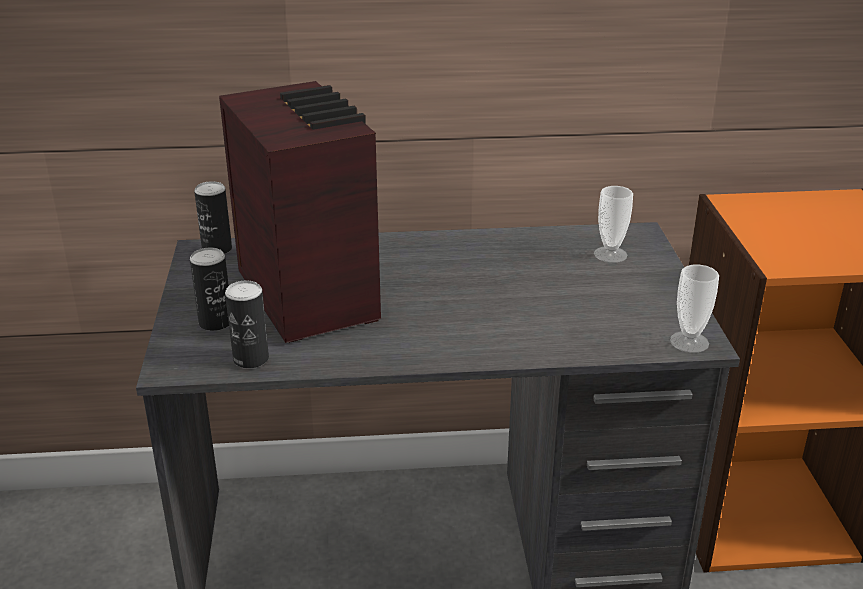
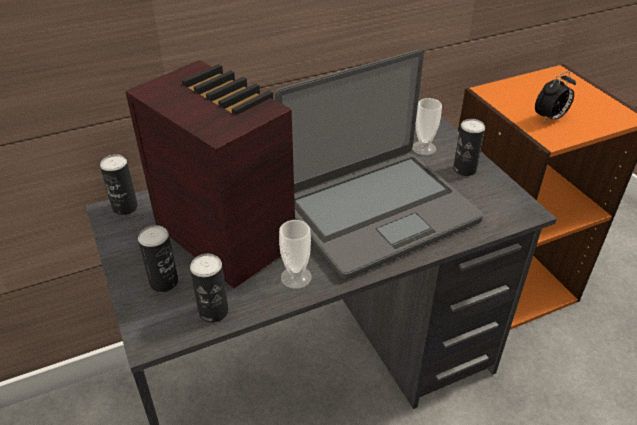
camera: 20 degrees left, 10 degrees up
(504, 306) = (378, 211): none -> laptop
(649, 286) = (464, 169): none -> can
(689, 342) = (518, 212): cup -> cup (296, 277)
(795, 243) = (549, 118): none -> alarm clock

